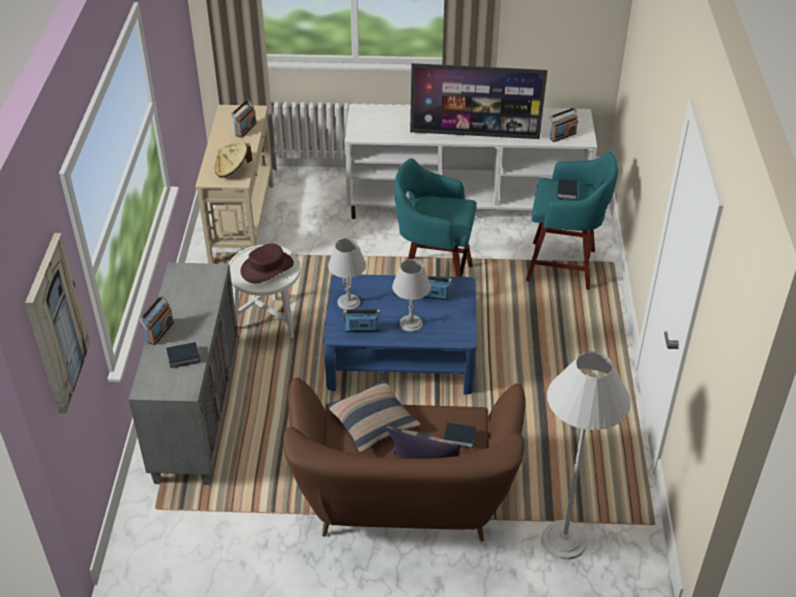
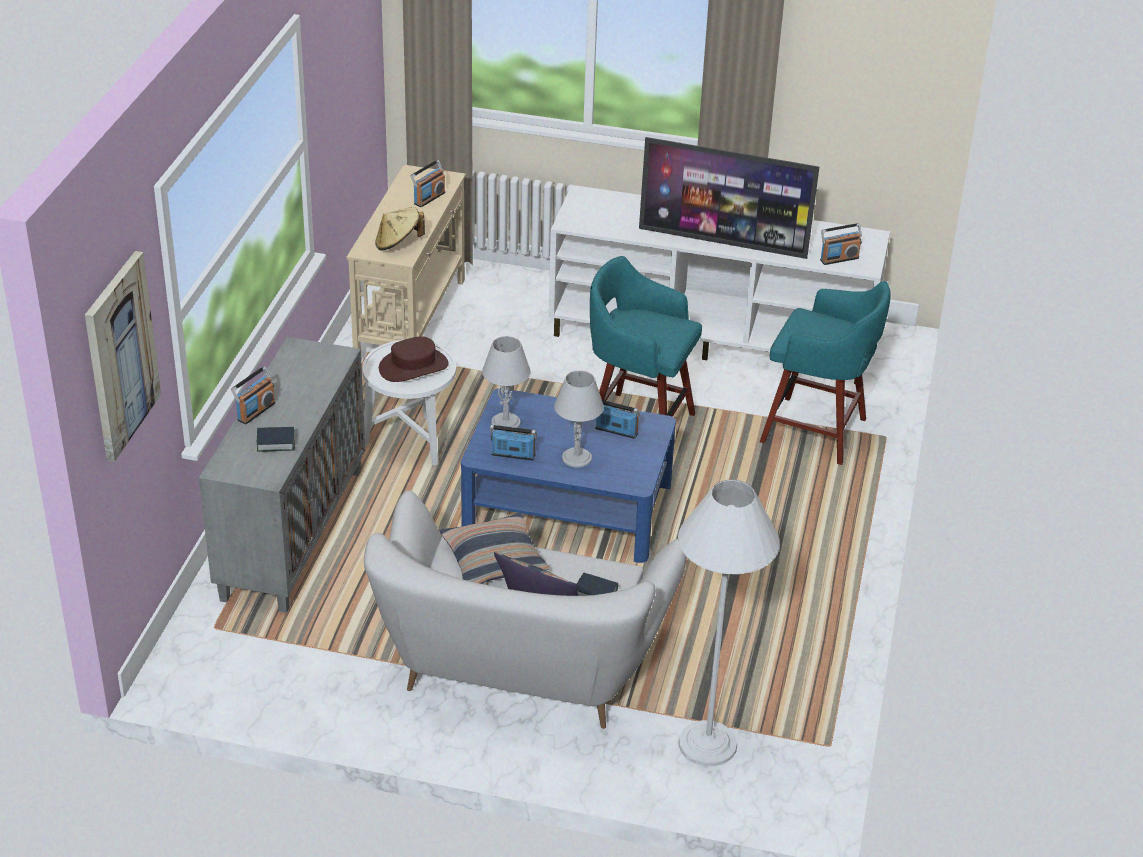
camera: 10 degrees right, 5 degrees down
(404, 501) = (519, 669): brown sofa -> white sofa
(567, 192) = (823, 328): book -> none

